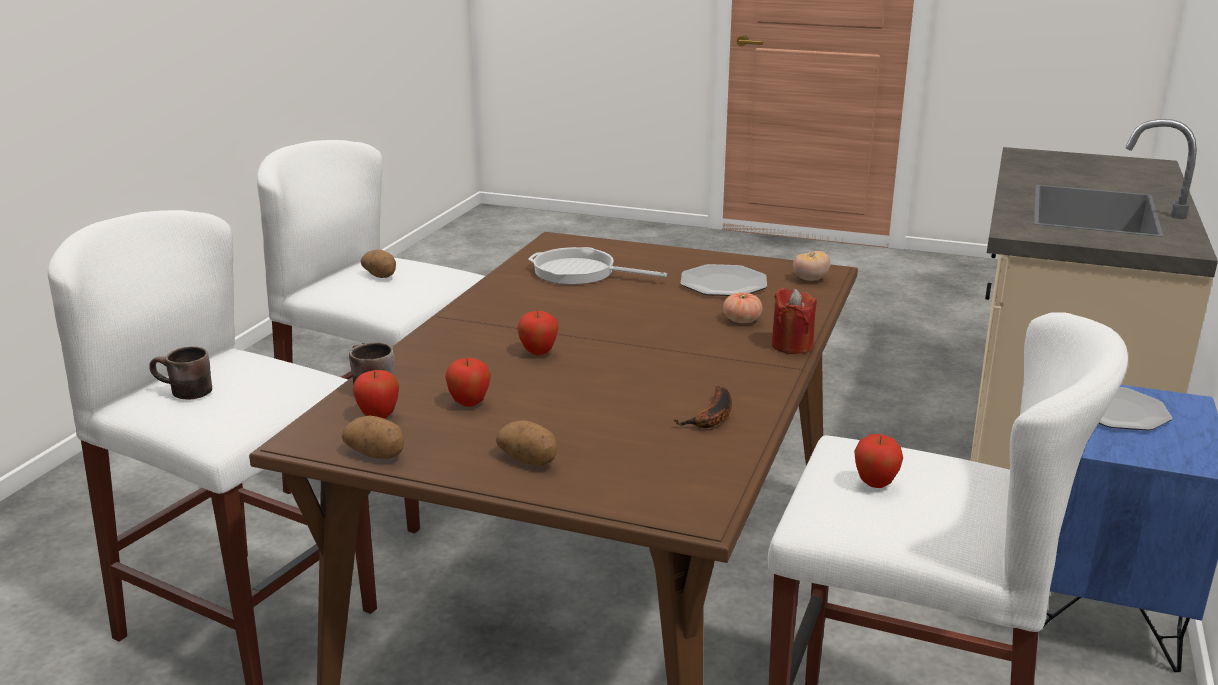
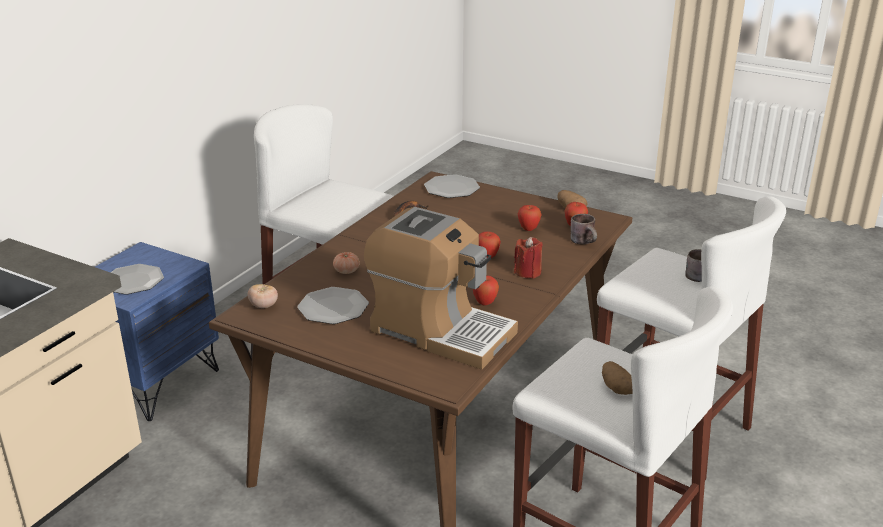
camera: 170 degrees left, 5 degrees up
(529, 460) = (500, 201): potato -> none
(580, 273) = (440, 331): frying pan -> coffee machine
(648, 487) = (451, 188): none -> plate
(792, 345) = (331, 249): red candle -> red candle (527, 272)
(875, 484) = (346, 203): apple -> apple (485, 303)

